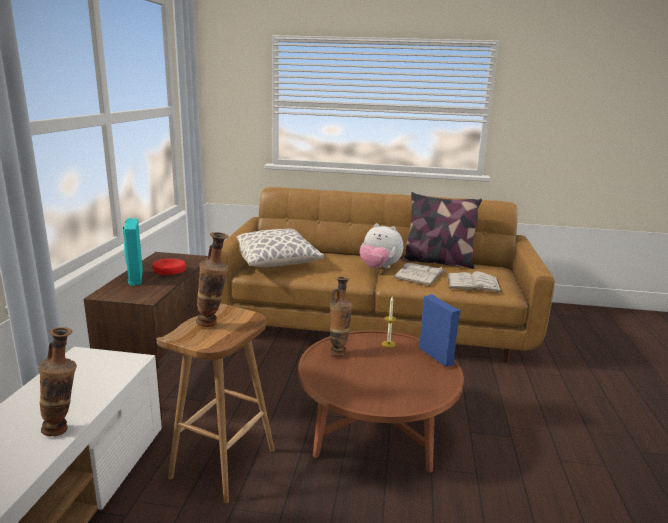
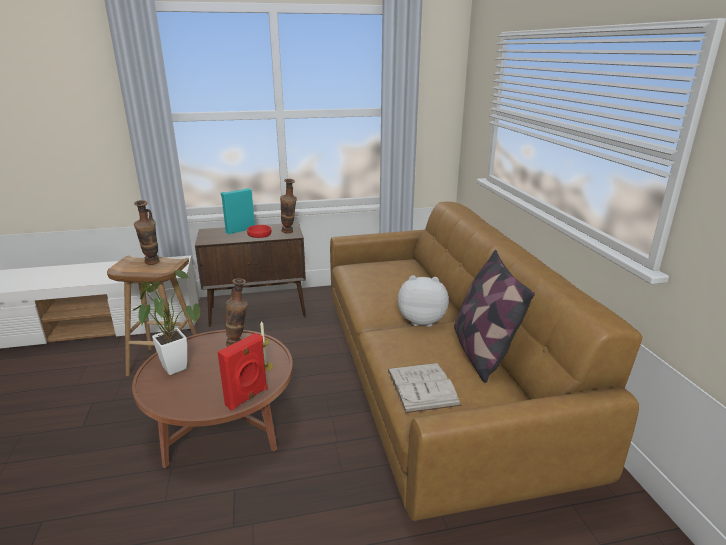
camera: 70 degrees right, 5 degrees up
(64, 429) = (97, 280): vase -> vase (289, 233)
(276, 263) = (373, 271): pillow -> none
(358, 391) = (173, 365): none -> potted plant
(379, 268) = (422, 320): plush toy -> plush toy turned 90 degrees clockwise
(420, 274) = (417, 345): white book -> none
(437, 356) = (247, 397): blue speaker -> red speaker

